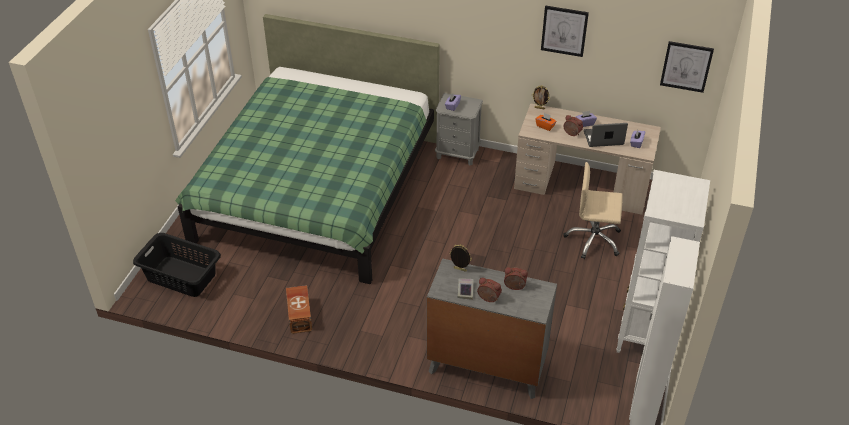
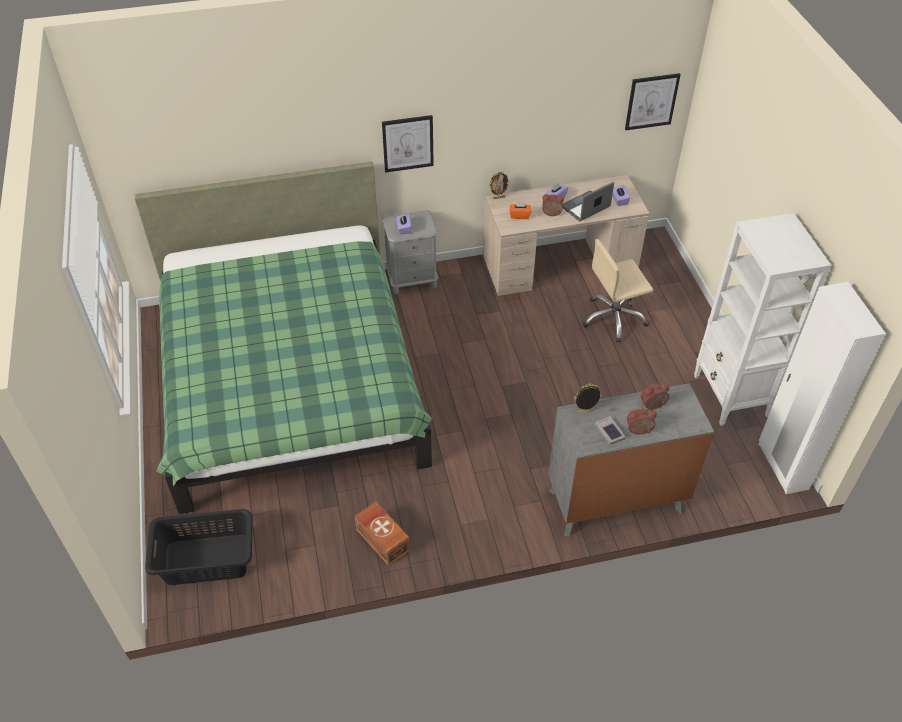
camera: 30 degrees left, 5 degrees up
(564, 31) = (518, 102): picture -> picture (408, 143)

